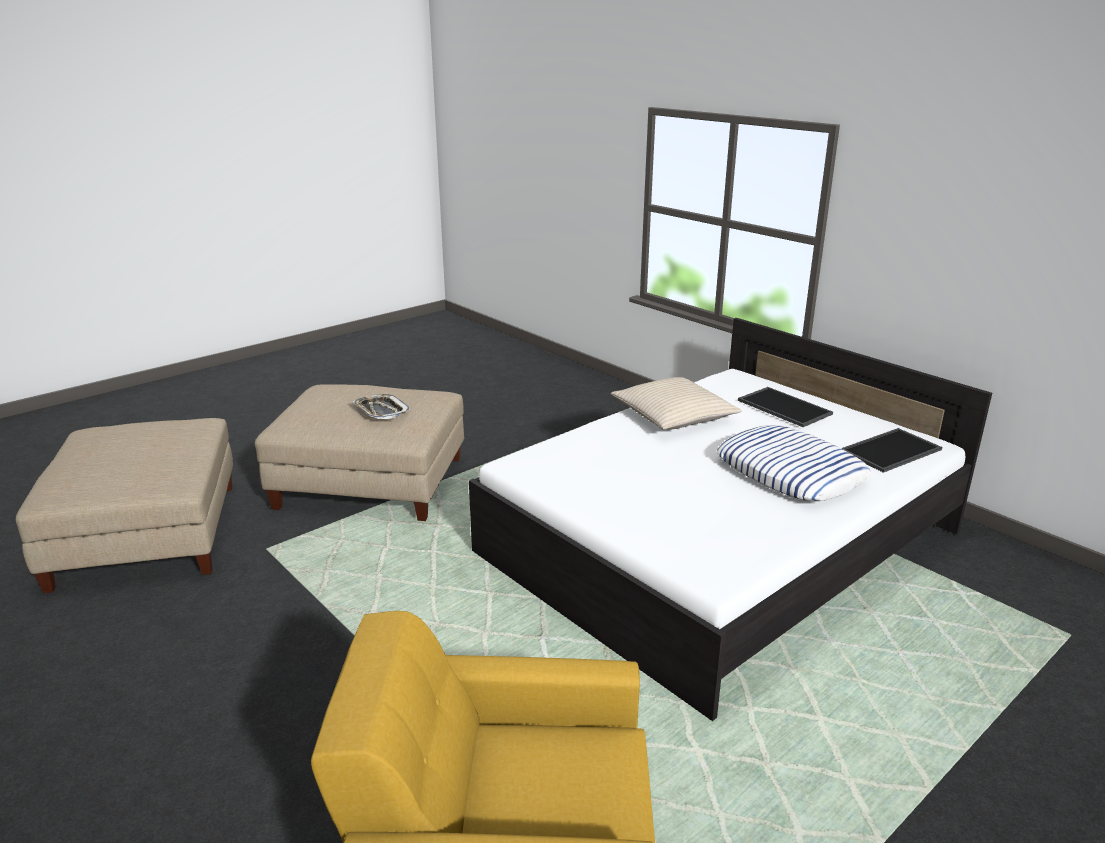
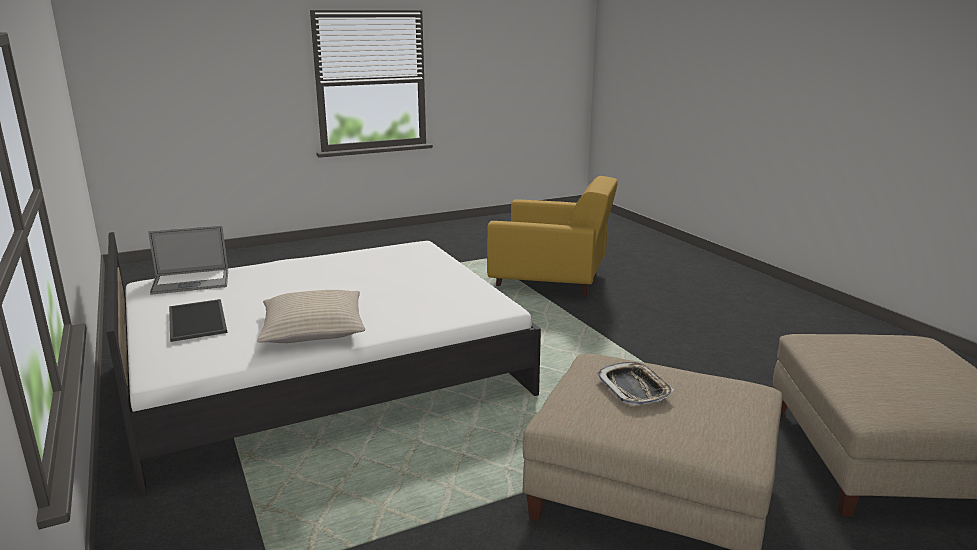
camera: 165 degrees left, 5 degrees down
(790, 472) = (293, 279): pillow -> none
(891, 451) = (191, 282): tray -> laptop

